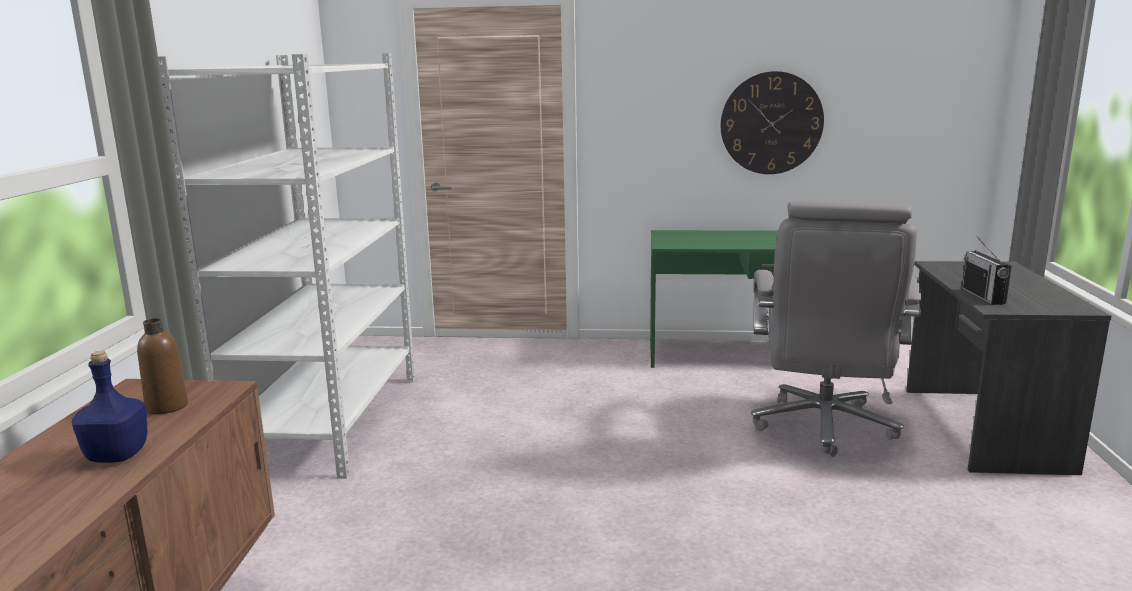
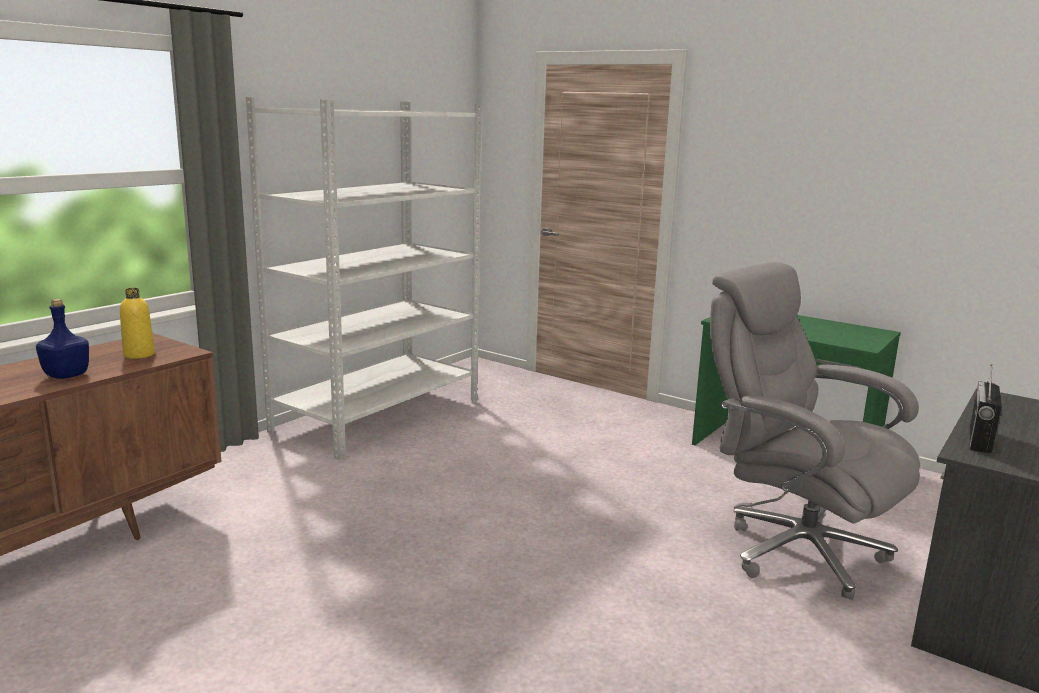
camera: 30 degrees right, 0 degrees up
(167, 406) = (139, 354): brown bottle -> yellow bottle
(771, 123) = (882, 204): wall clock -> none
(824, 430) = (794, 551): grey office chair -> grey office chair turned 90 degrees clockwise

